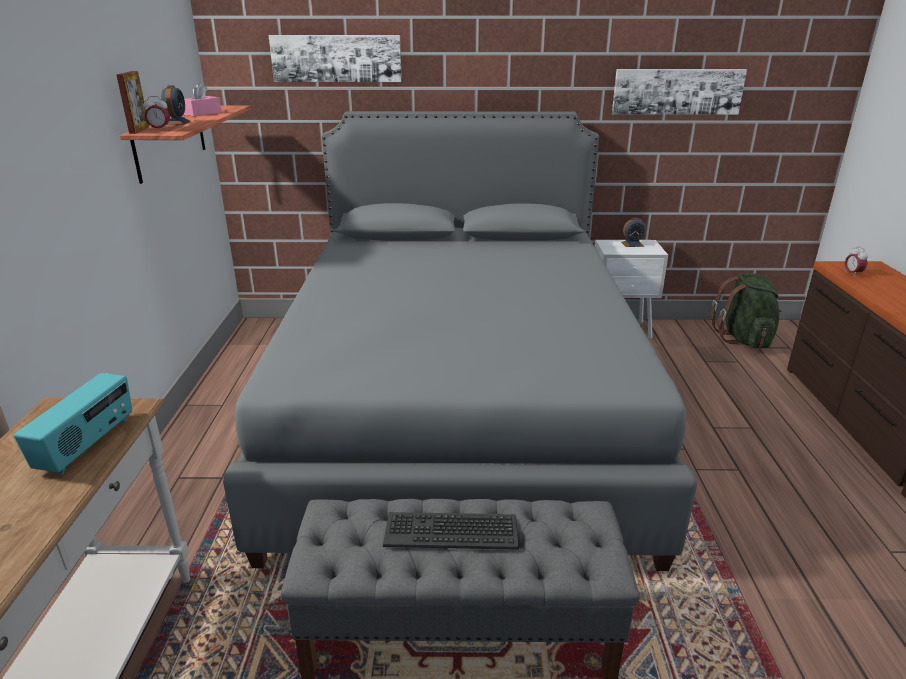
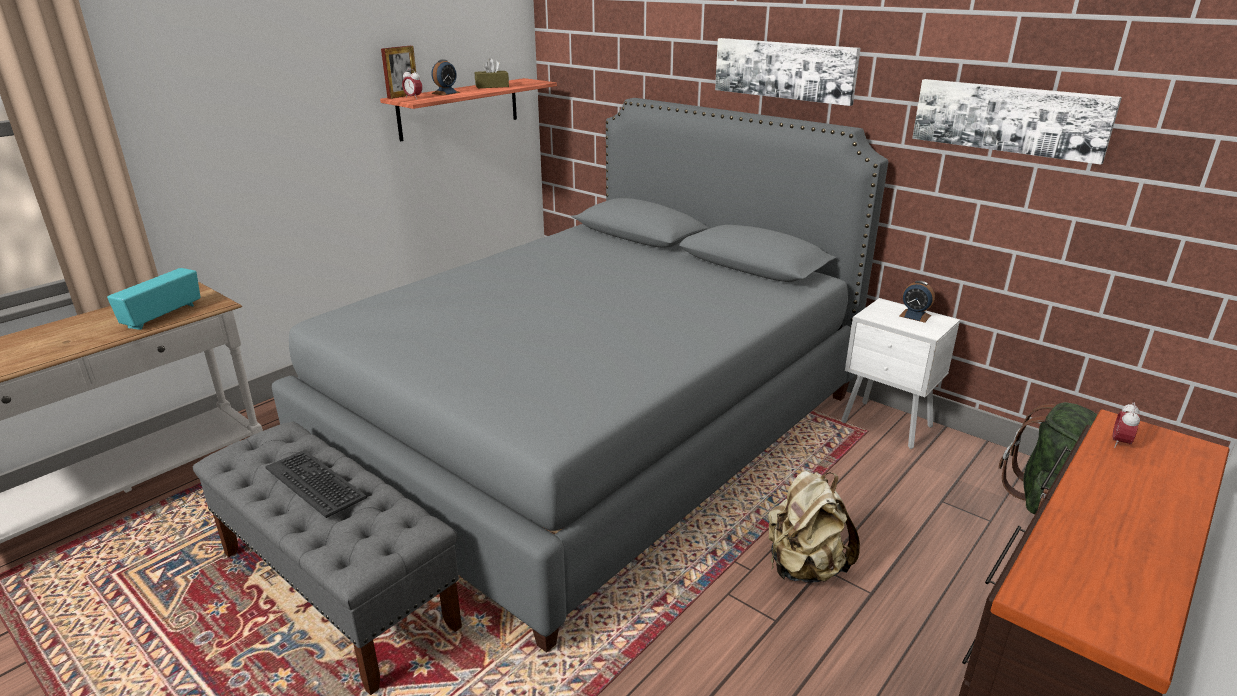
camera: 40 degrees right, 0 degrees up
(88, 445) = (162, 316): radio -> radio turned 150 degrees clockwise
(202, 113) = (492, 86): pink tissue box -> brown tissue box
(336, 58) = (634, 42): picture -> picture (784, 70)
(705, 432) = (804, 567): none -> beige backpack

